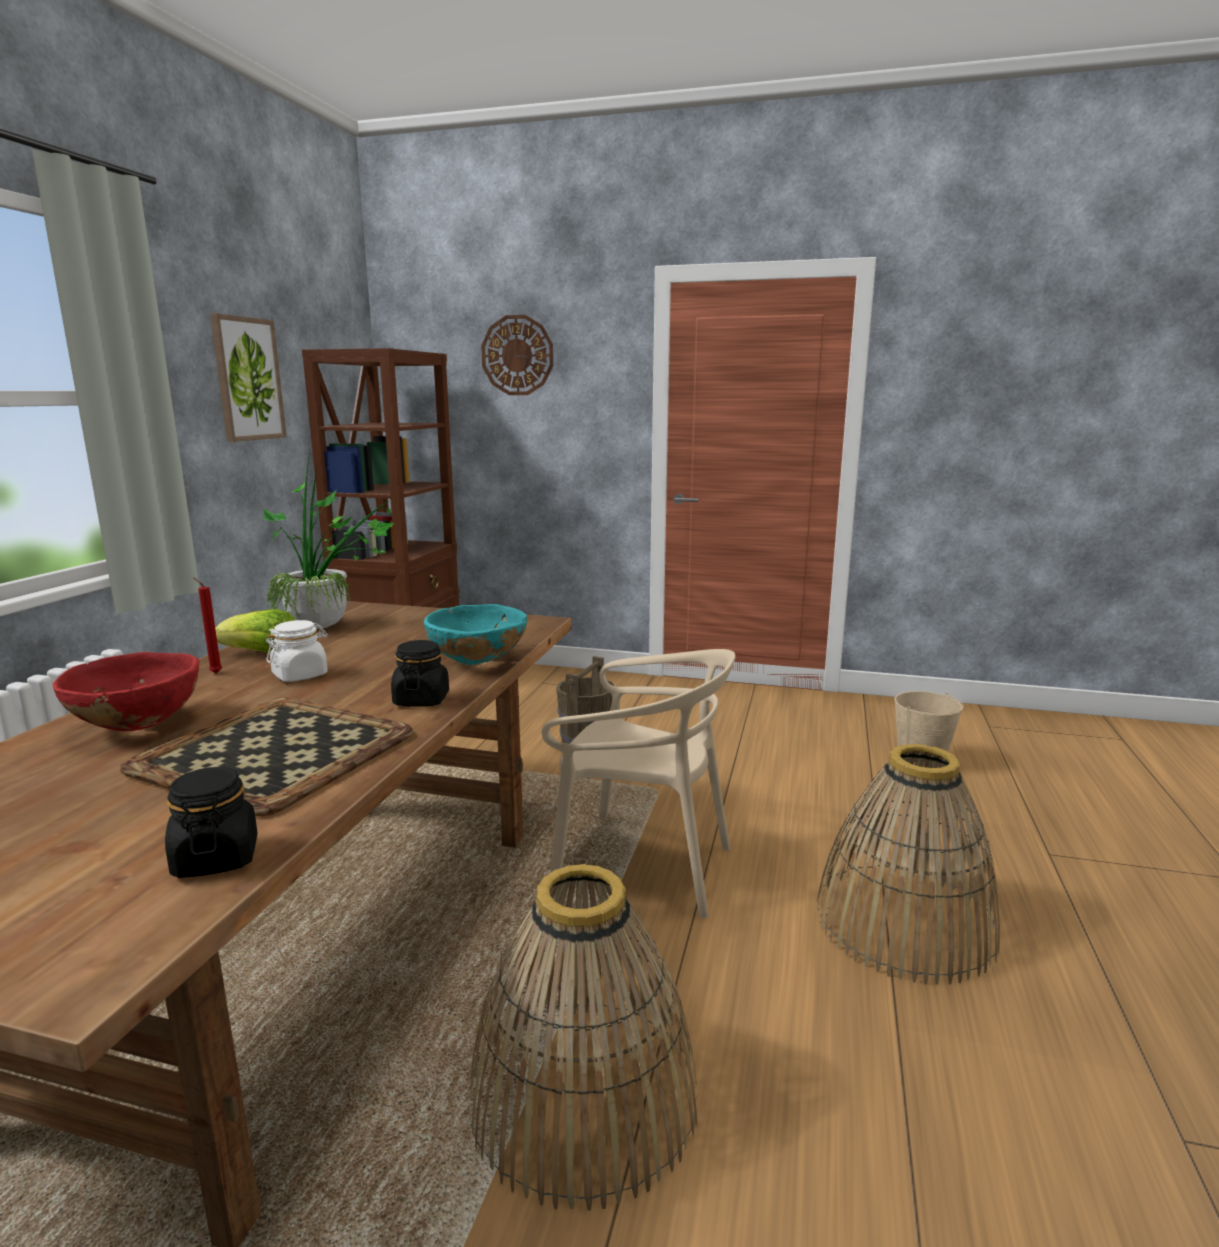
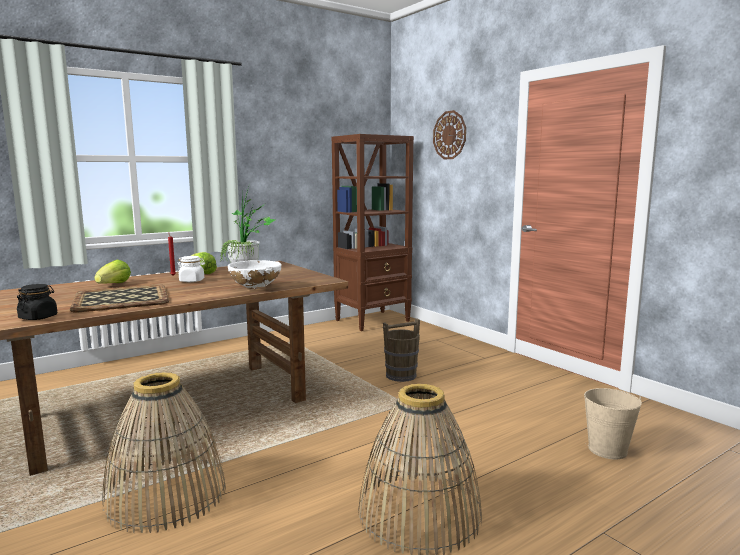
camera: 40 degrees right, 5 degrees down
(138, 727) = (114, 285): red bowl -> lettuce
(247, 379) = (293, 152): picture -> none
(421, 700) = (201, 295): black jar -> none
(478, 663) = (256, 289): turquoise bowl -> white bowl
(642, 867) = (334, 432): beige chair -> none

